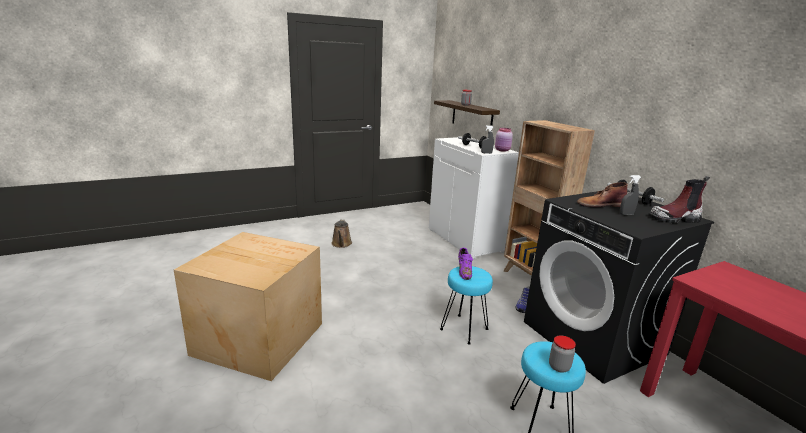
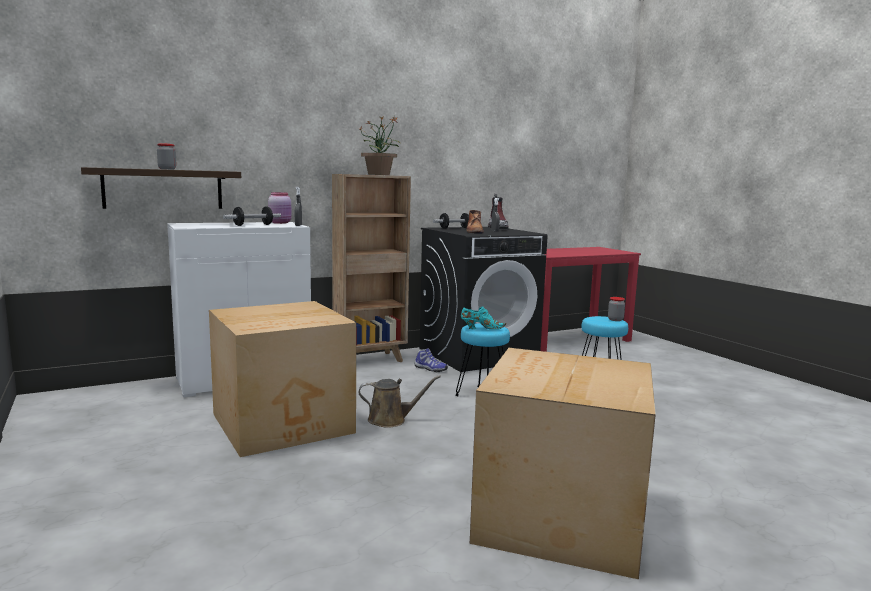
camera: 90 degrees left, 10 degrees down
(341, 244) = (211, 470): brown watering can -> brown watering can (391, 420)
(395, 256) = (285, 423): none -> cardboard box
(464, 271) = (481, 328): purple shoe -> turquoise shoe
(561, 126) = (379, 174): none -> potted plant

